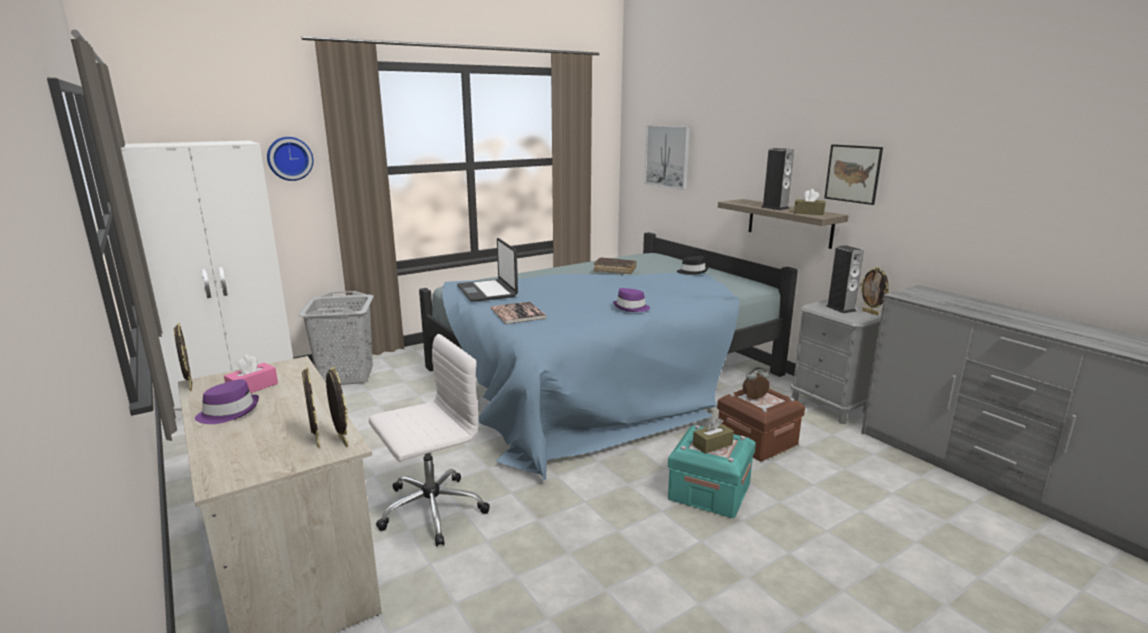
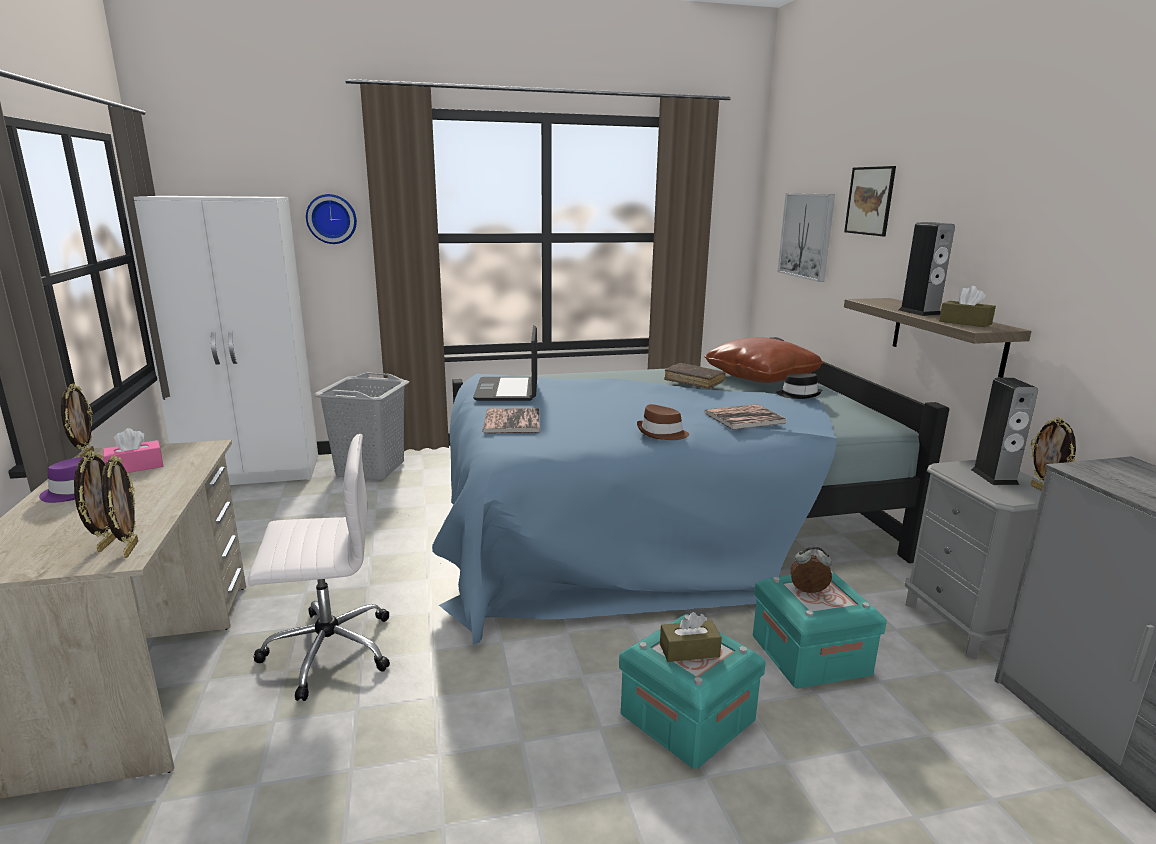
camera: 20 degrees right, 0 degrees up
(631, 308) = (662, 433): purple hat -> brown hat
(654, 262) = (761, 377): none -> brown pillow
(673, 291) = (744, 418): none -> book
(756, 441) = (810, 655): brown storage box -> turquoise storage box
(853, 173) = (1044, 264): picture -> picture (870, 201)

